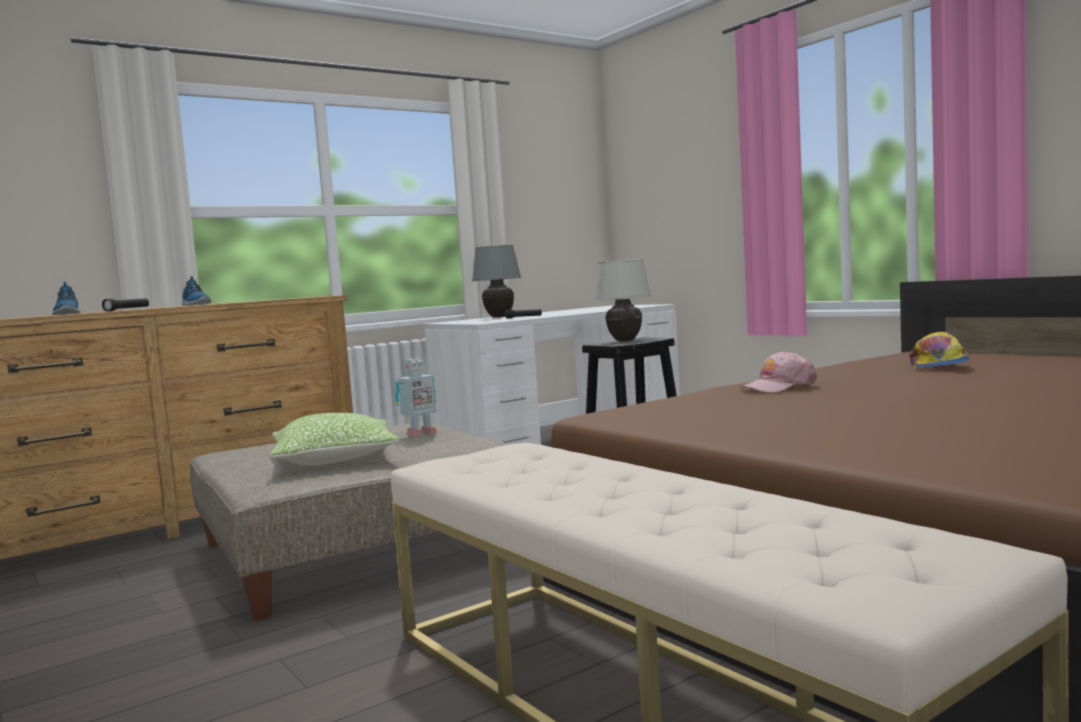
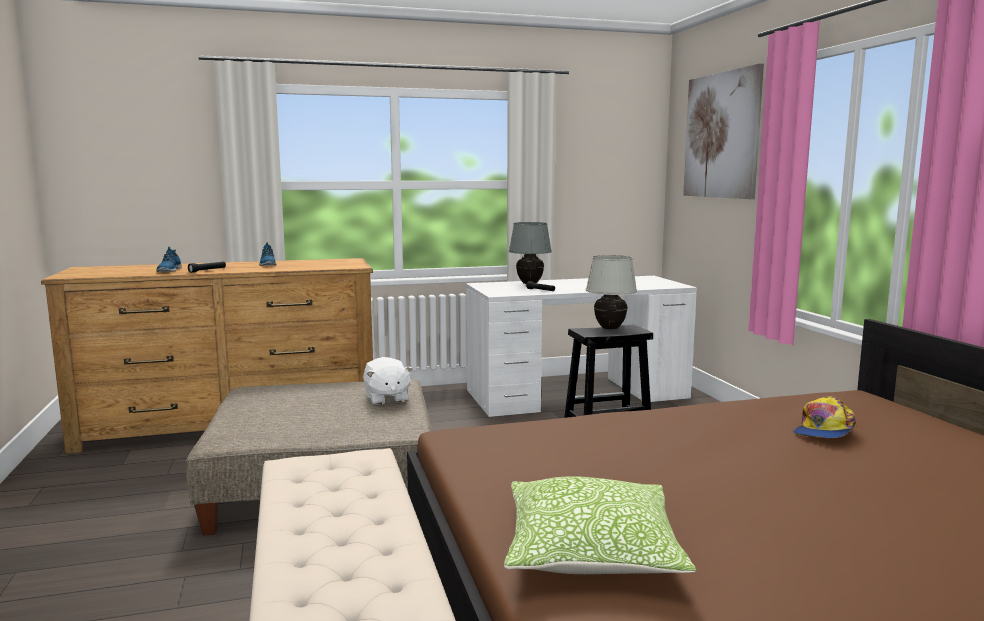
camera: 20 degrees right, 5 degrees up
(334, 459) = (301, 416): pillow -> pillow (591, 551)
(419, 434) = (386, 398): toy robot -> white plush toy
(679, 144) = (721, 135): none -> picture
(779, 387) = (641, 429): pink cap -> none

